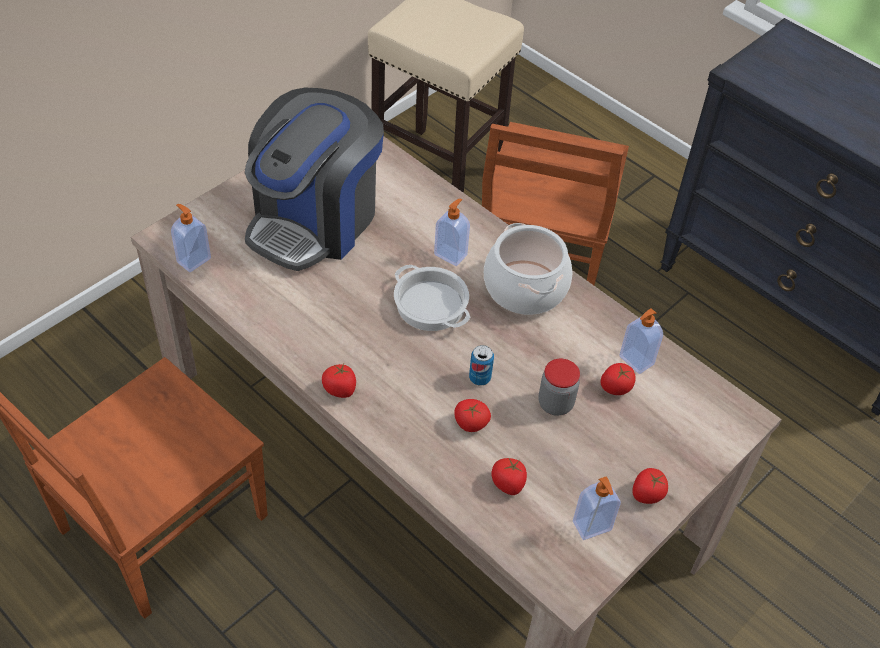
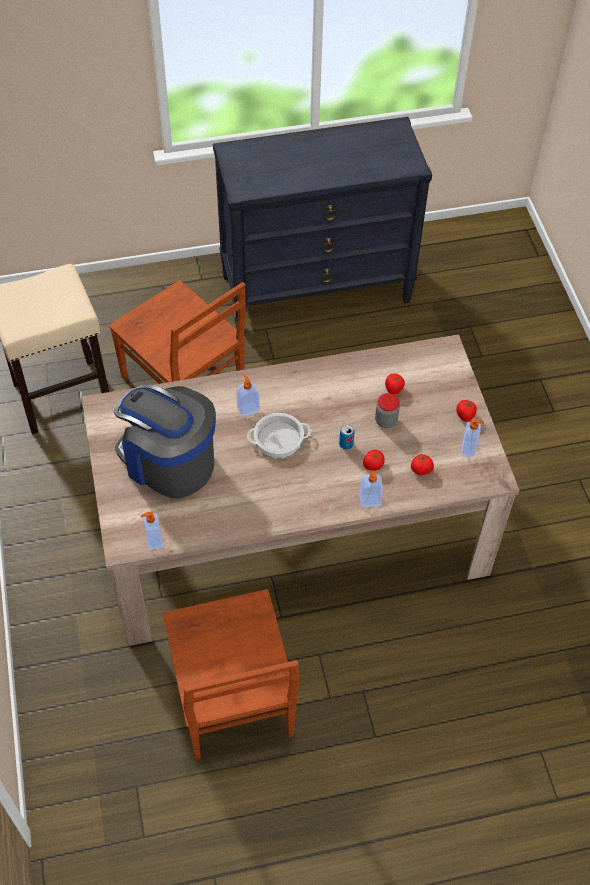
camera: 55 degrees left, 5 degrees up
(315, 220) = (168, 461): coffee machine -> coffee machine turned 150 degrees clockwise
(340, 389) = (308, 513): tomato -> none
(524, 287) = (298, 388): cooking pot -> none
(635, 361) = (383, 370): soap dispenser -> soap dispenser (370, 501)

